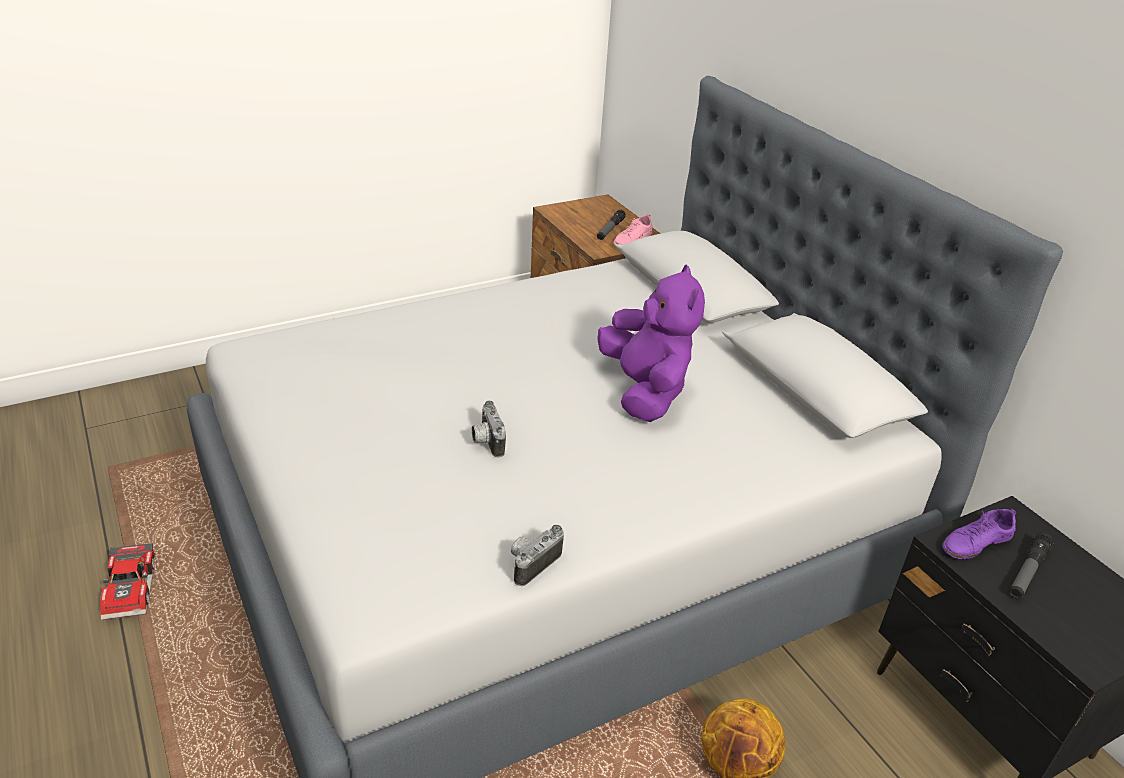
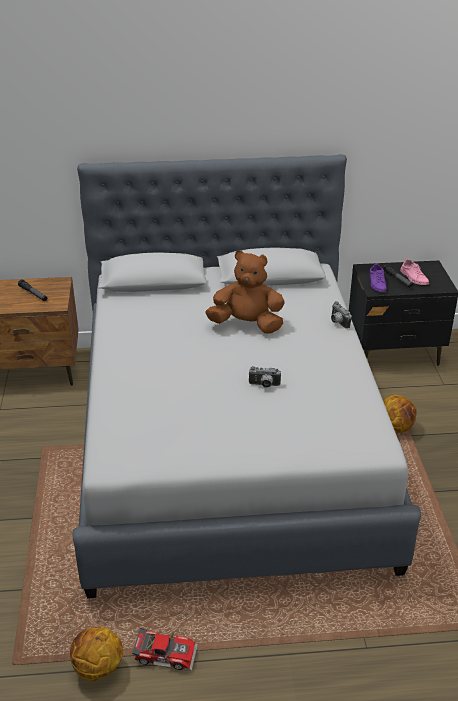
camera: 65 degrees left, 0 degrees up
(105, 534) = (97, 668): none -> basketball
(532, 563) = (363, 392): camera -> camera (337, 322)
(632, 240) = (54, 289): pink shoe -> pink shoe (414, 278)
(645, 391) = (247, 325): purple plush toy -> brown plush toy

